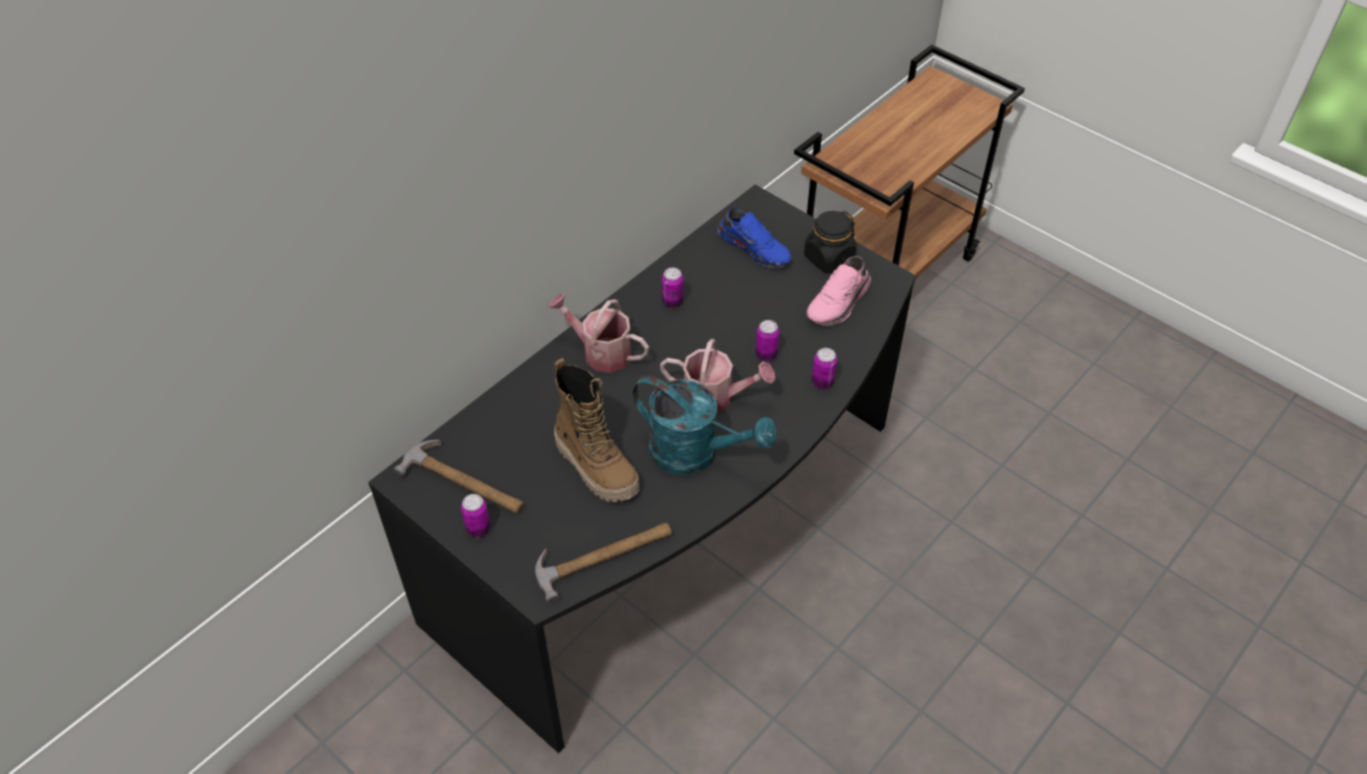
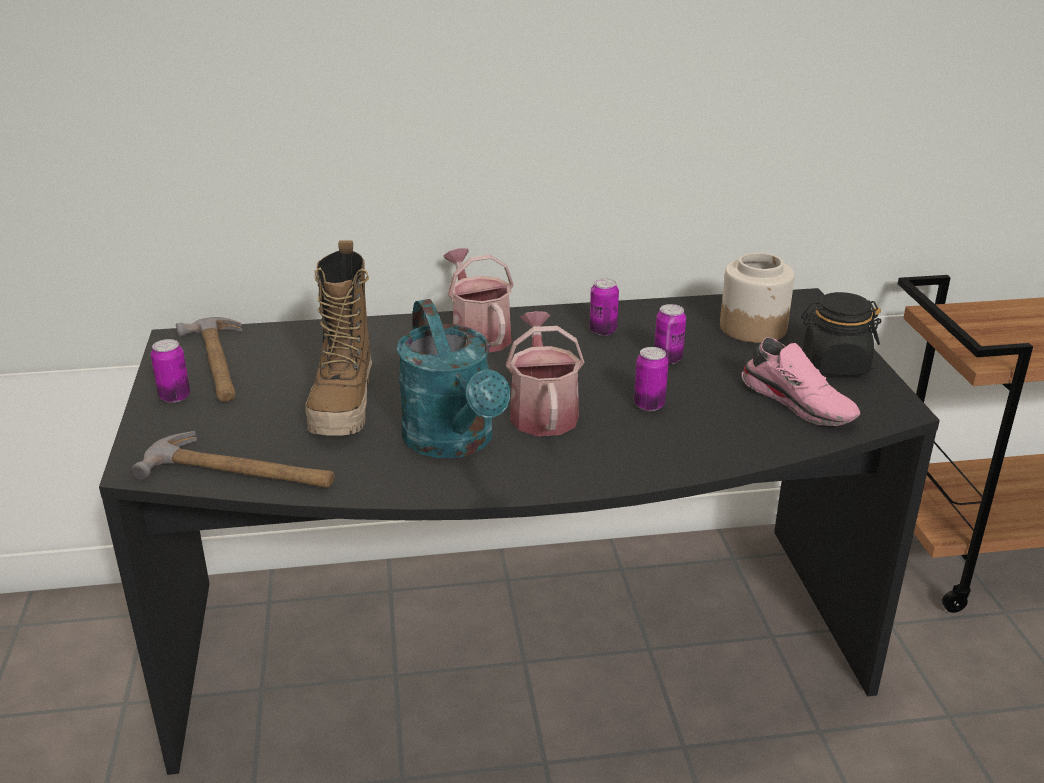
camera: 40 degrees right, 20 degrees down
(715, 397) = (542, 411): watering can -> watering can turned 150 degrees counterclockwise
(755, 248) = (753, 328): blue shoe -> jar
(822, 382) = (685, 454): can -> can (668, 359)
(839, 303) = (800, 402): pink shoe -> pink shoe turned 120 degrees counterclockwise

